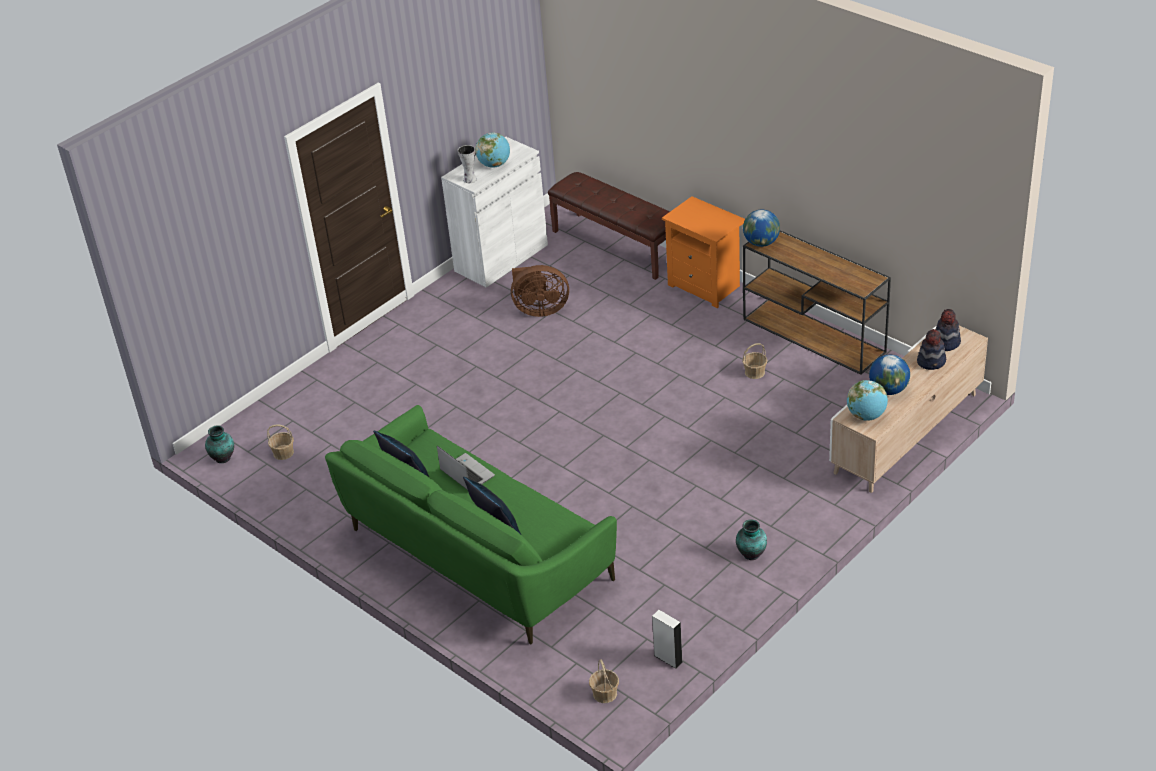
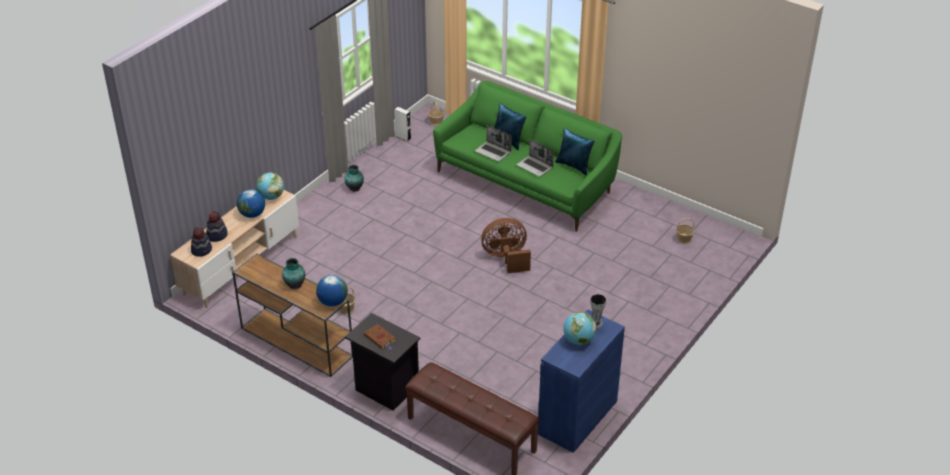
camera: 170 degrees right, 0 degrees up
(223, 458) = (724, 234): vase -> vase (294, 284)
(501, 258) = (577, 417): white cabinet -> blue cabinet
(524, 502) = (493, 152): none -> laptop
(539, 309) = (528, 362): brown fan -> brown fan (506, 258)
(705, 216) = (380, 339): none -> brown book
(706, 286) = (385, 389): orange nightstand -> black nightstand

